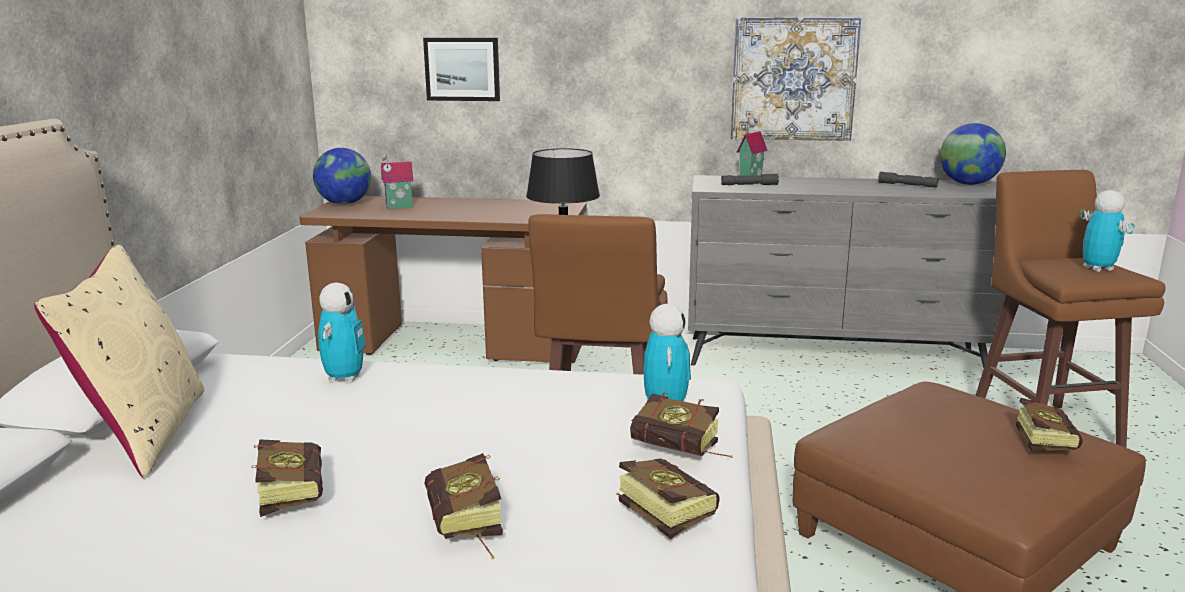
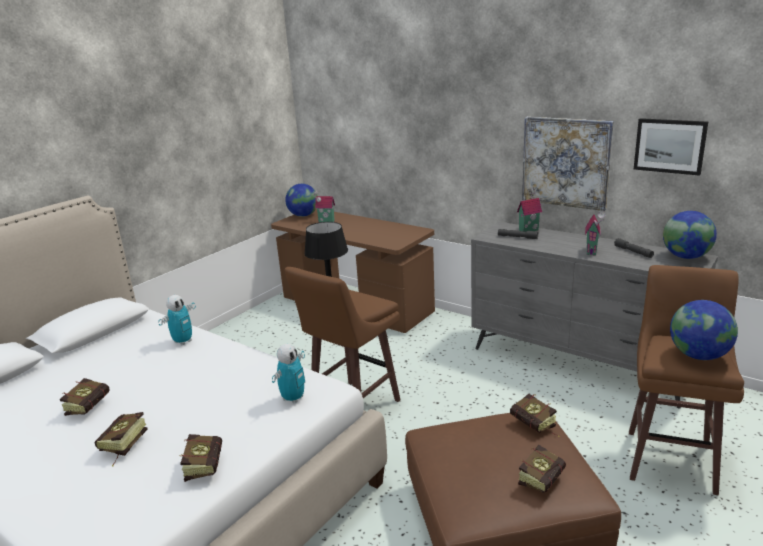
camera: 30 degrees right, 5 degrees up
(145, 433) = (83, 356): beige pillow -> none
(462, 69) = (369, 139): picture -> picture (669, 146)
(683, 453) = (261, 432): book -> book (536, 427)
(863, 188) = (592, 251): none -> toy house
(1097, 269) = (698, 355): toy robot -> globe

